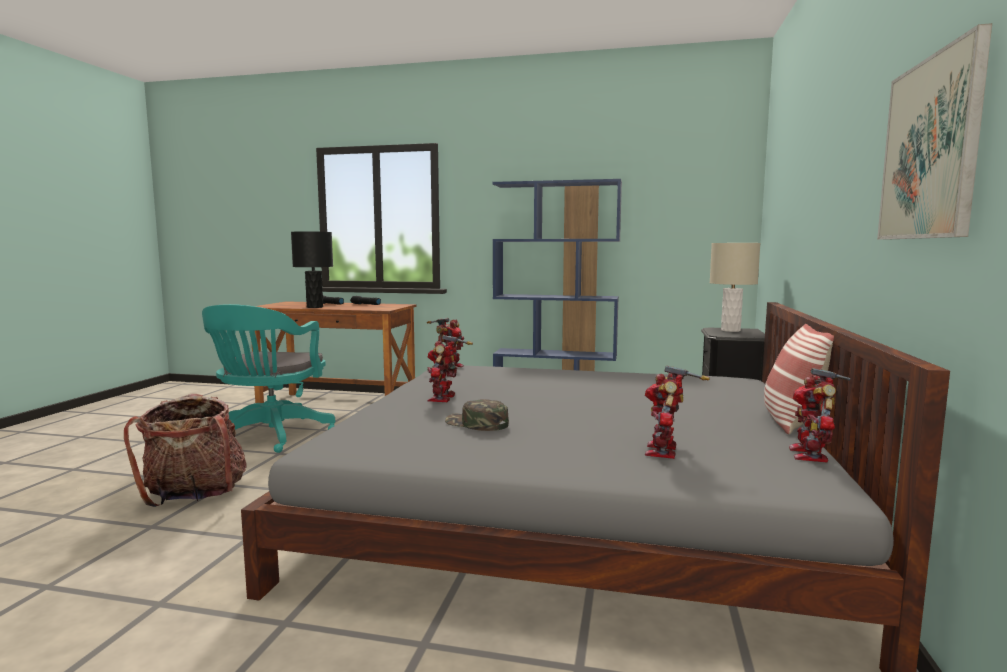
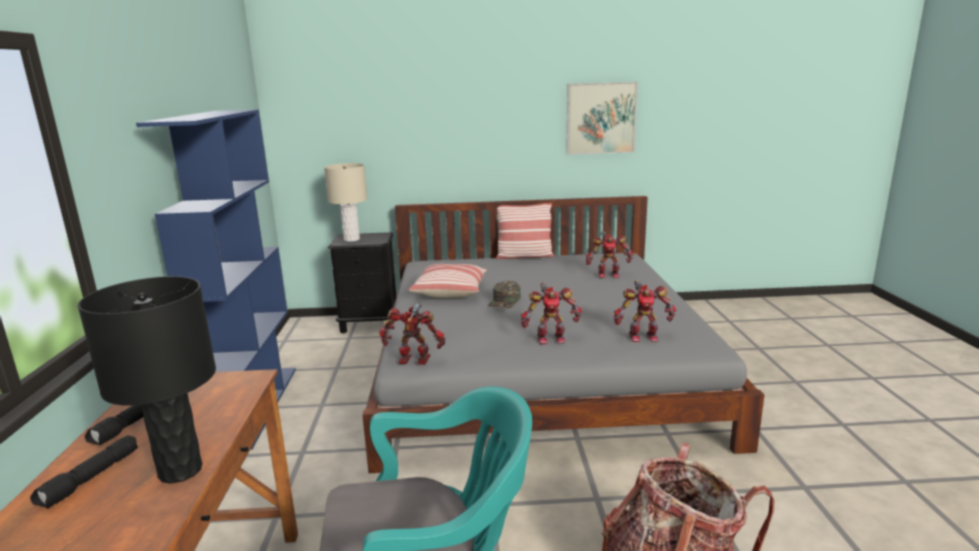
camera: 105 degrees left, 10 degrees up
(476, 424) = (608, 316): green cap -> green cap (505, 301)
(617, 382) = (450, 291): none -> pillow
(812, 455) = (581, 255): toy robot -> toy robot (642, 336)

